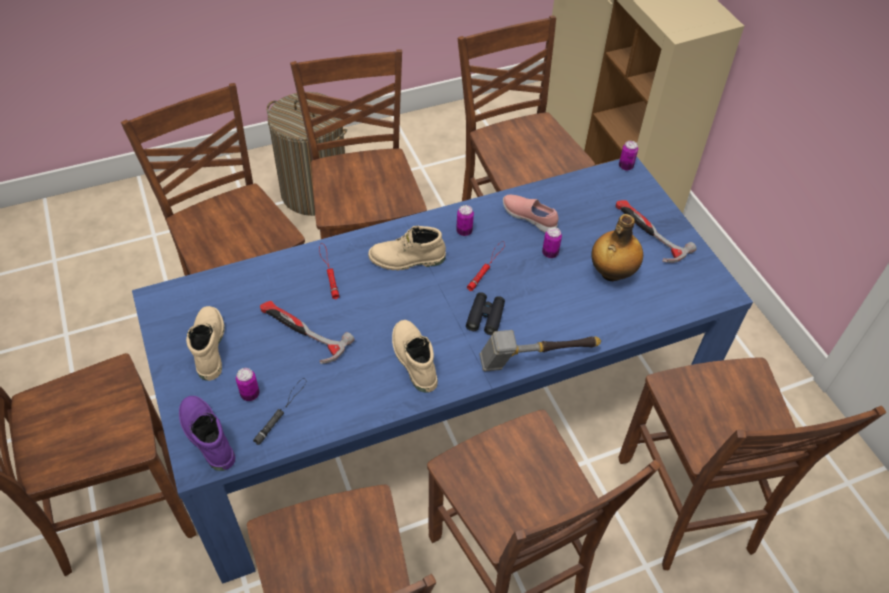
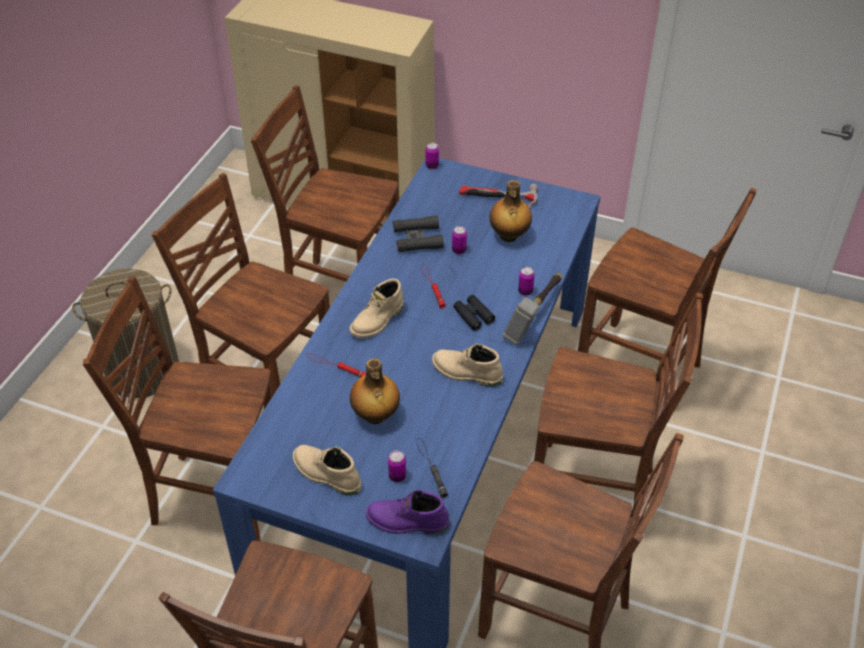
camera: 45 degrees left, 5 degrees down
(301, 333) = (375, 416): hammer -> bottle
(464, 231) = (389, 276): can -> can (525, 291)
(529, 218) = (418, 239): pink shoe -> black binoculars

